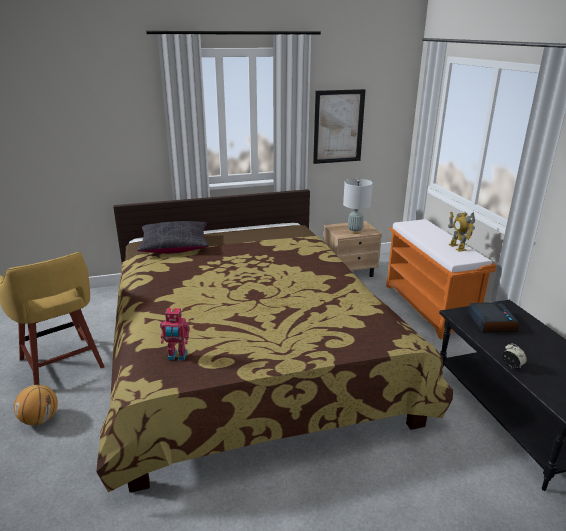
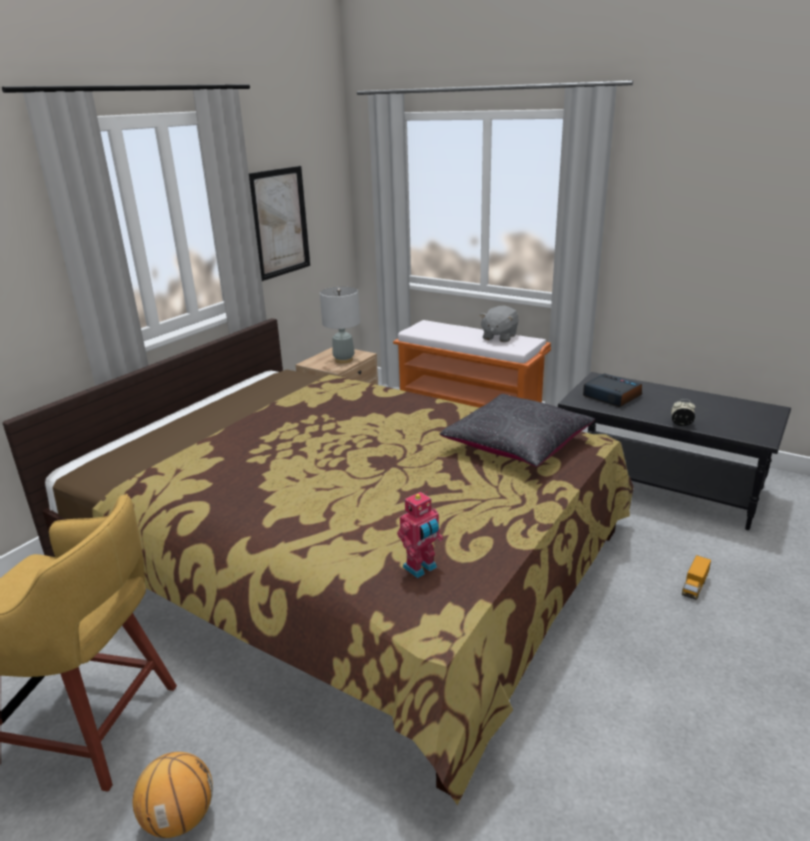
camera: 40 degrees left, 0 degrees up
(175, 247) = (156, 454): black pillow -> black pillow (517, 445)
(428, 496) = (694, 586): none -> toy truck
(457, 247) = (499, 337): toy robot -> grey plush toy

